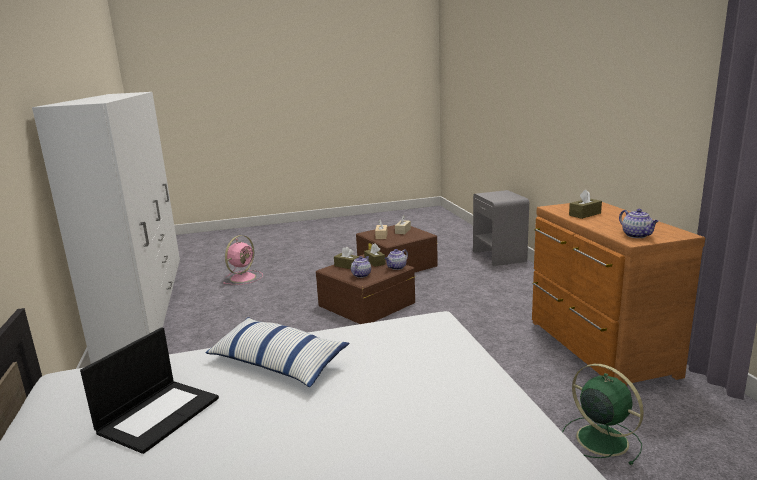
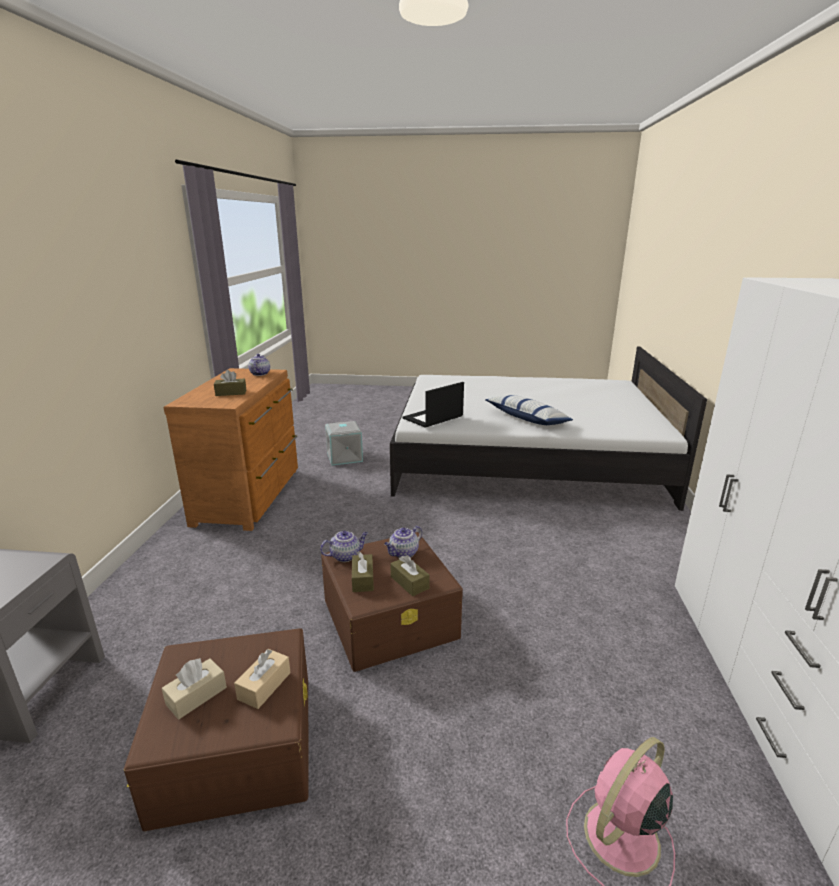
camera: 160 degrees left, 5 degrees up
(159, 414) = (586, 409): laptop -> laptop (433, 418)
(600, 439) = (345, 457): green fan -> grey storage box

